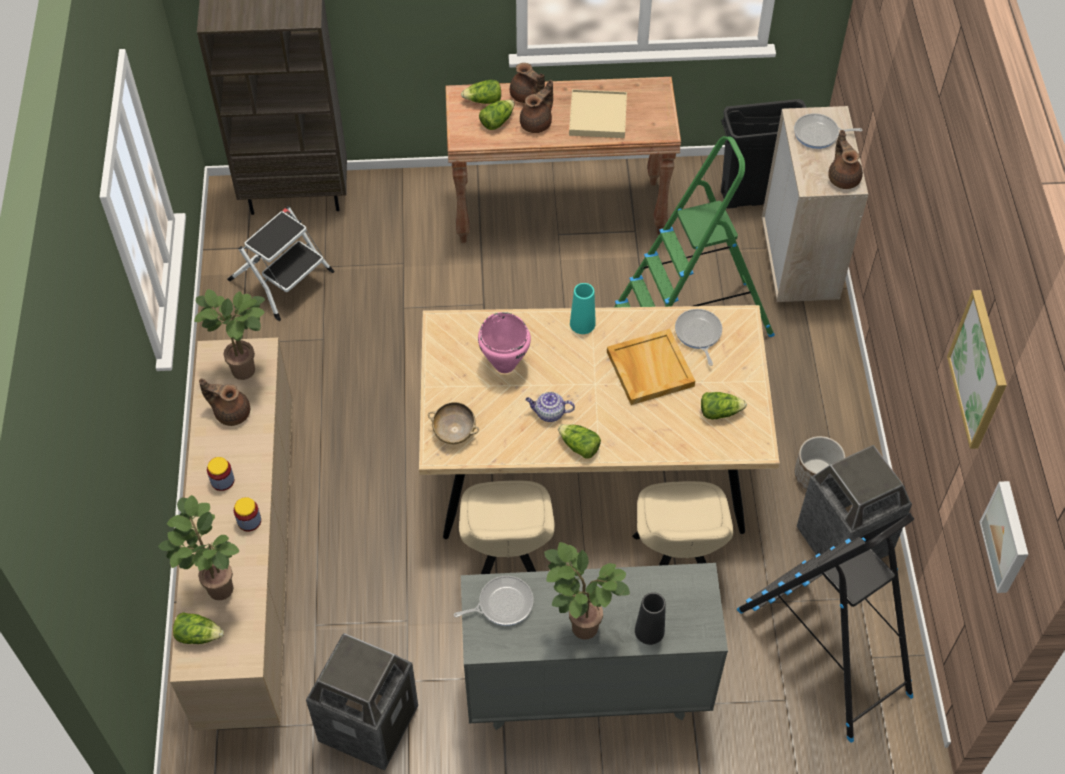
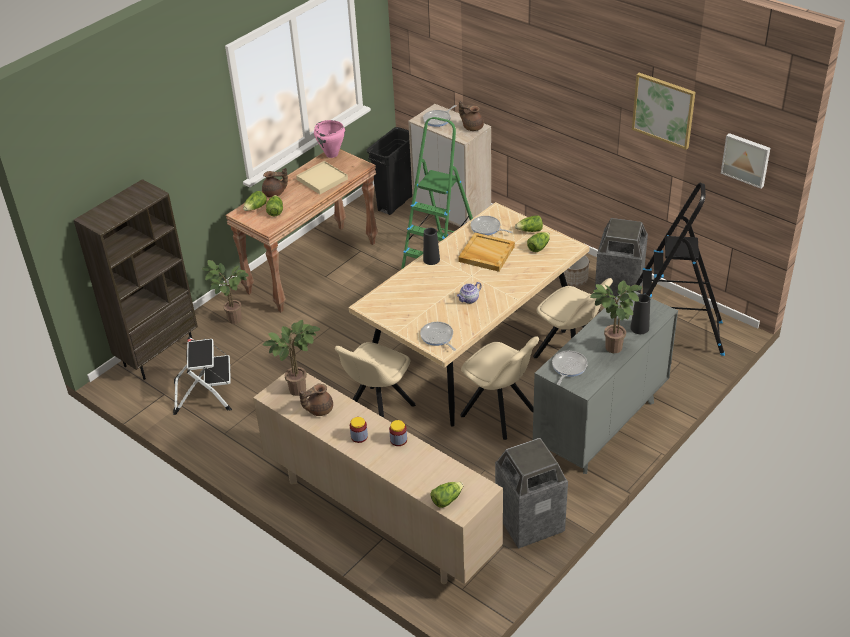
camera: 45 degrees left, 15 degrees down
(215, 587) = (425, 476): potted plant -> potted plant (232, 320)
(397, 452) = (377, 412): none -> beige chair
(454, 431) = (437, 337): beige bowl -> frying pan
(504, 365) = (421, 298): pink cooking pot -> pink cooking pot (332, 154)
(537, 123) = (297, 199): brown teapot -> none
(579, 446) = (501, 301): lettuce -> lettuce (530, 231)
(582, 323) = (431, 259): turquoise vase -> black vase

